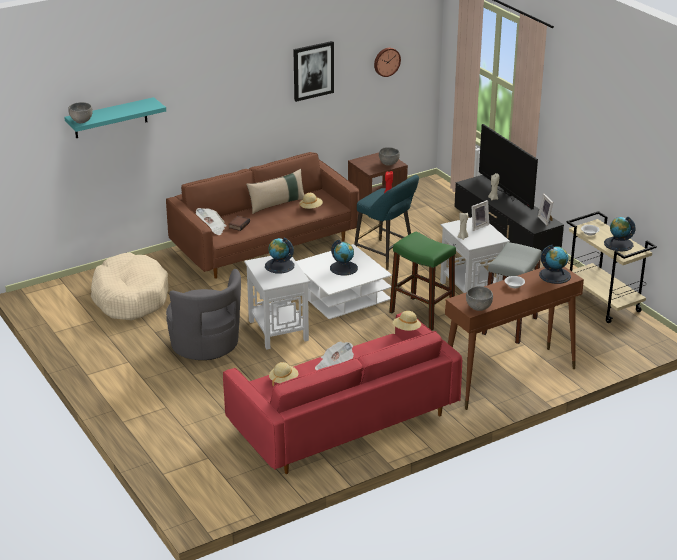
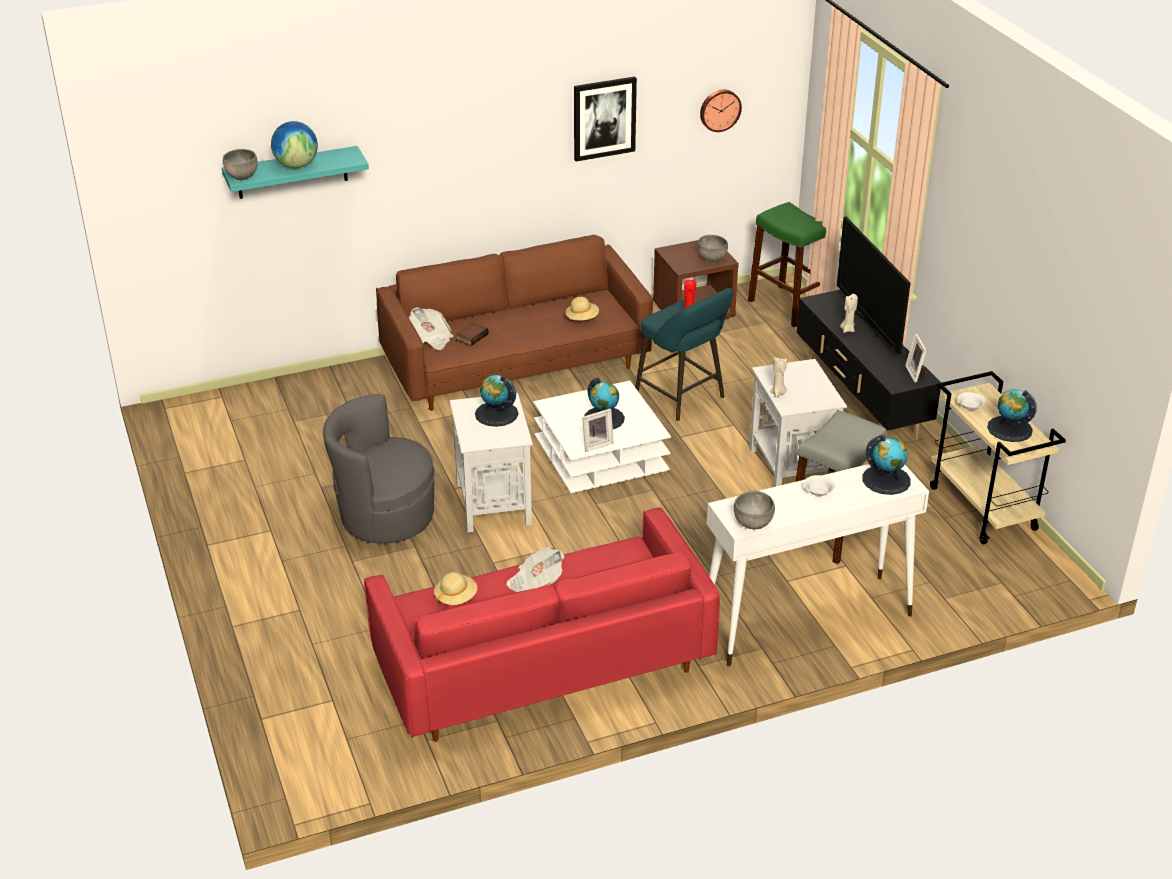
camera: 10 degrees right, 5 degrees up
(116, 112) = (296, 165): none -> globe
(130, 297) = (304, 429): beige dog bed -> none
(206, 345) = (385, 516): grey armchair -> grey armchair turned 120 degrees clockwise
(277, 204) = (536, 308): beige pillow -> none
(406, 329) = (650, 538): beige hat -> none
(422, 314) = (707, 498): green stool -> green stool (788, 306)
(478, 226) = (806, 376): picture frame -> picture frame (596, 444)
(508, 378) = (805, 620): brown console table -> white console table

